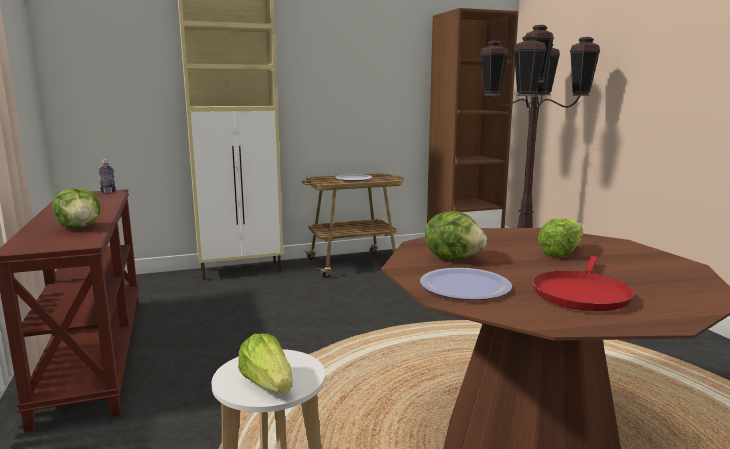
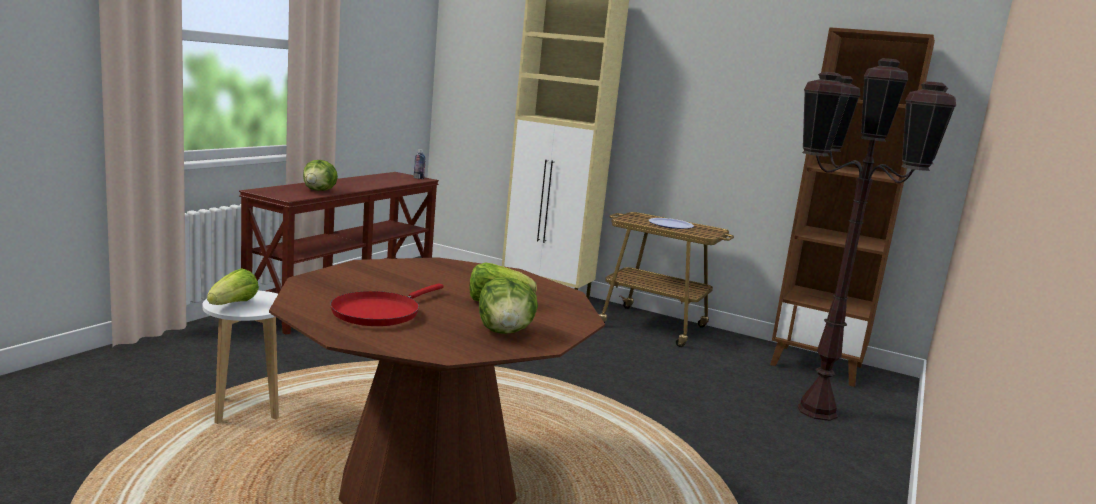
camera: 45 degrees right, 0 degrees up
(454, 258) = (414, 273): lettuce -> lettuce (505, 332)
(464, 286) = (345, 282): plate -> none
(581, 294) = (379, 312): red frying pan -> red frying pan turned 45 degrees counterclockwise

